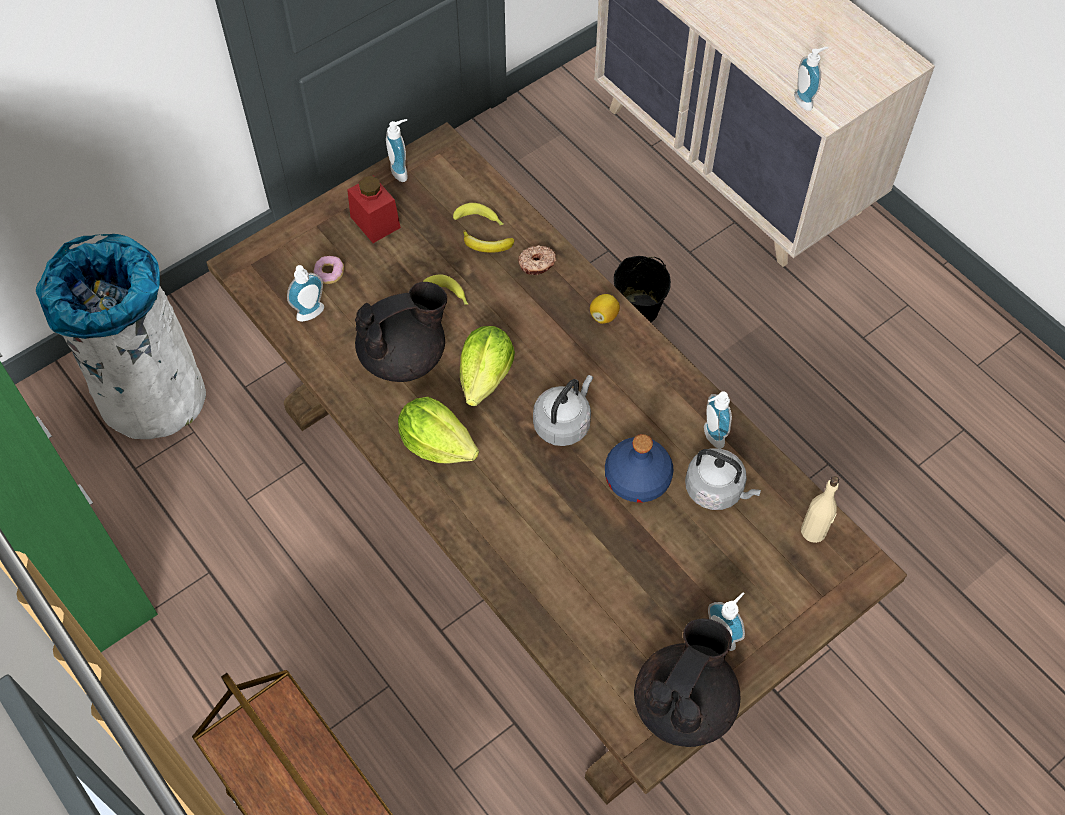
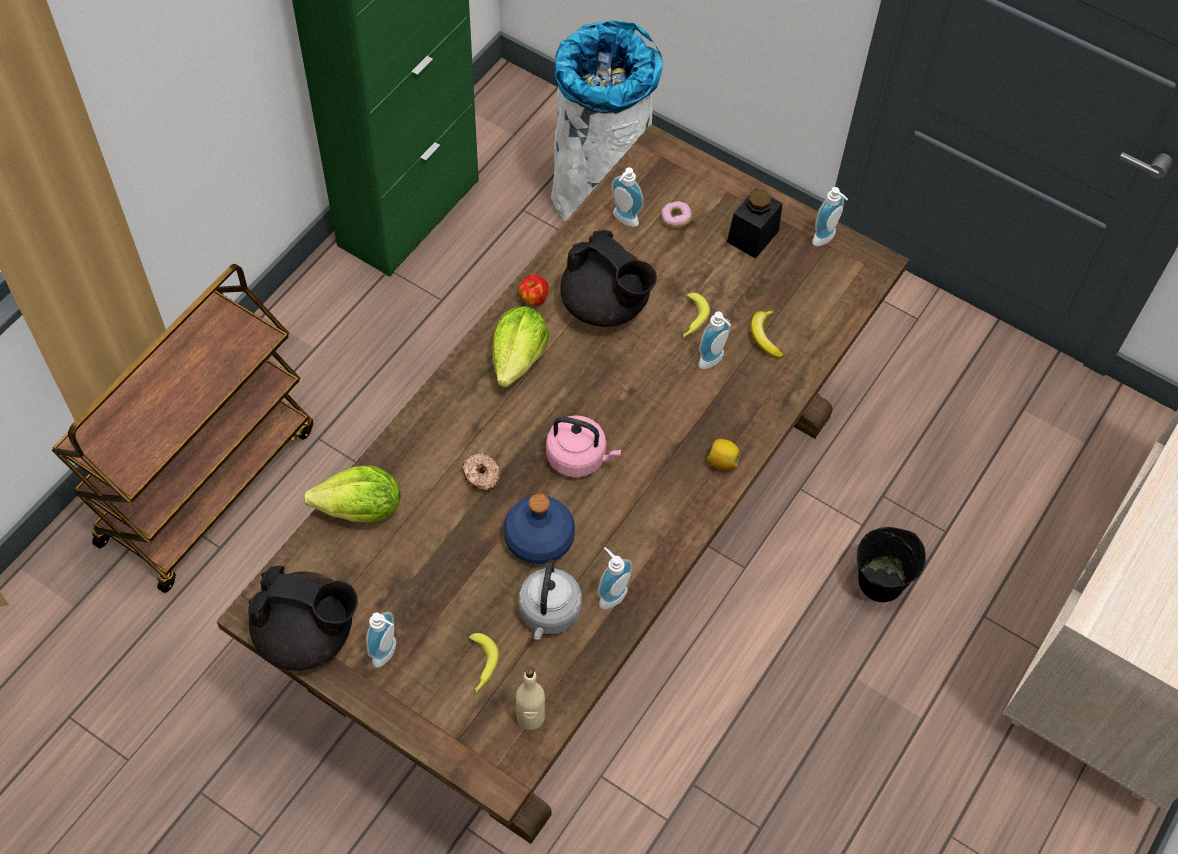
camera: 70 degrees right, 0 degrees up
(372, 414) = (533, 299): none -> apple
(375, 222) = (752, 236): red jar -> black jar
(480, 220) = (795, 322): banana -> banana (481, 666)
(486, 377) = (608, 378): lettuce -> lettuce (361, 510)
(537, 264) = (761, 386): donut -> donut (481, 476)
(563, 423) = (579, 457): grey kettle -> pink kettle
(806, 100) = (1111, 591): soap dispenser -> soap dispenser (713, 361)

